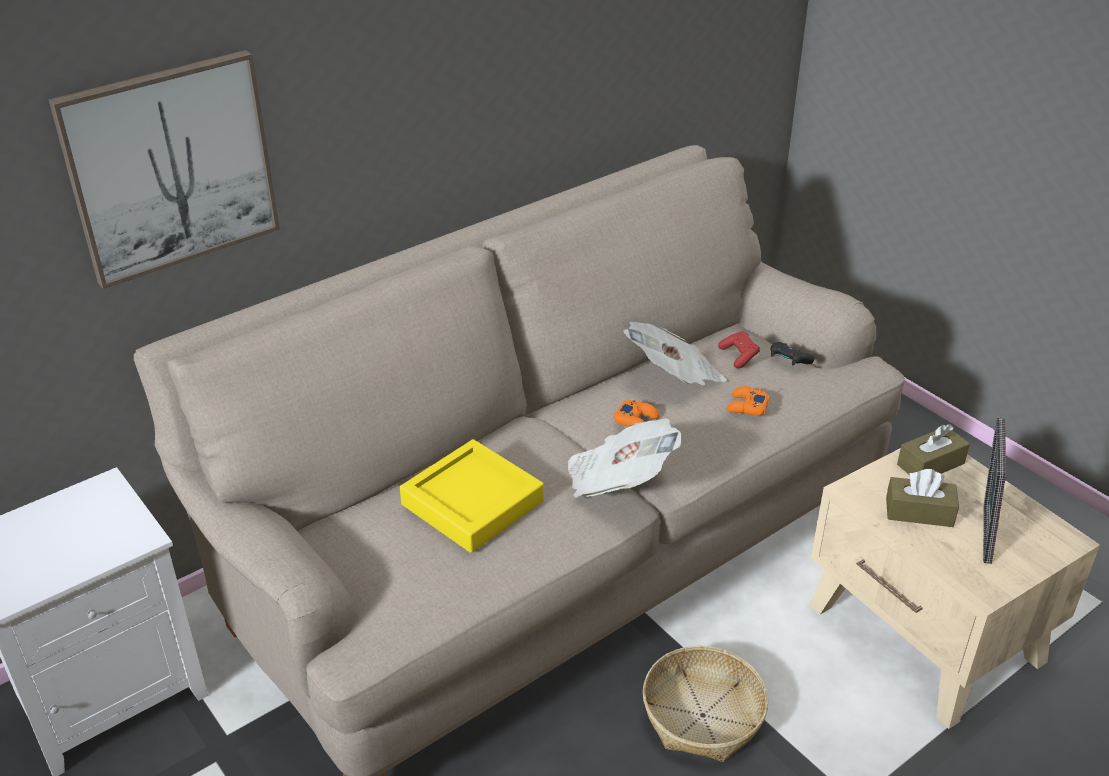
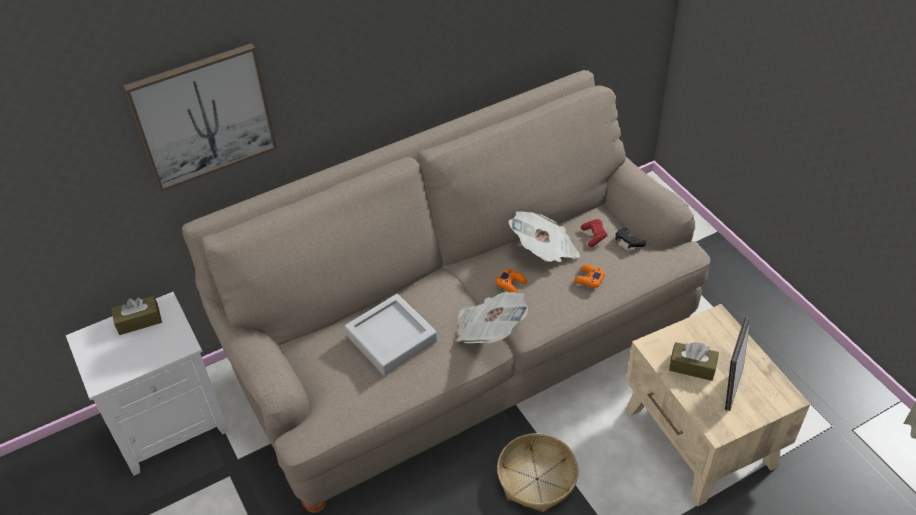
camera: 10 degrees right, 10 degrees up
(472, 503) = (391, 338): yellow tray -> grey tray
(930, 464) = (711, 330): brown tissue box -> brown tissue box (139, 321)

